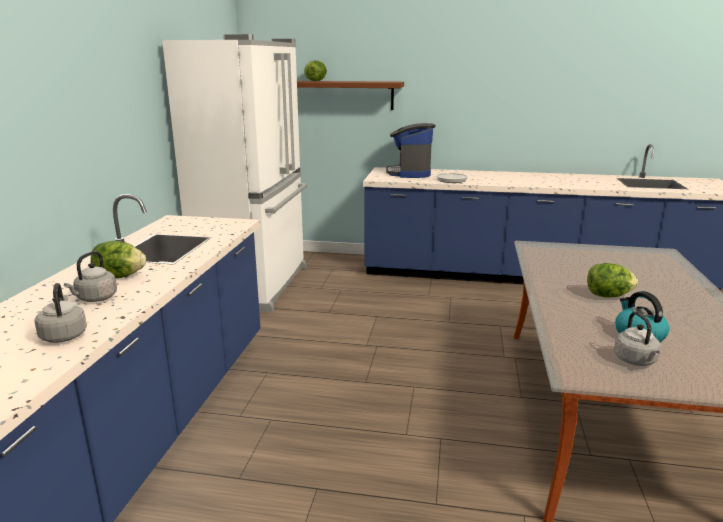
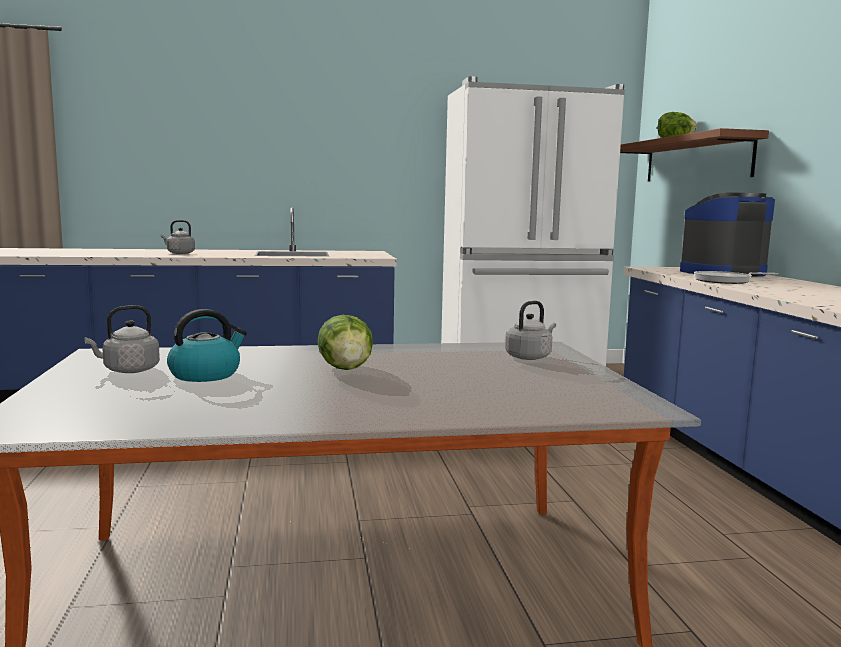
camera: 70 degrees right, 10 degrees down
(64, 335) = (120, 254): grey kettle -> grey kettle (529, 357)
(119, 277) = (222, 253): lettuce -> none

